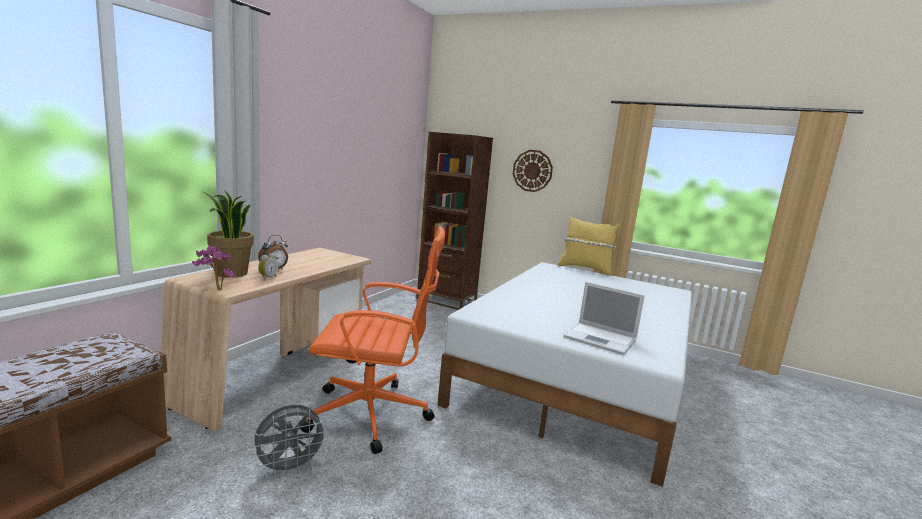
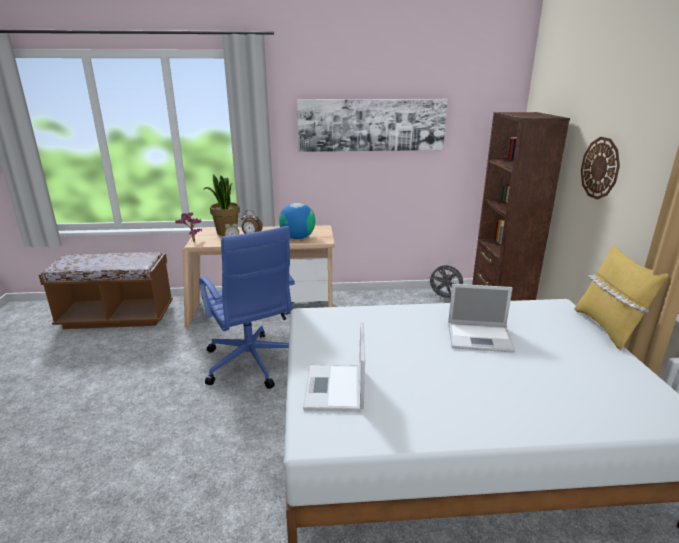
camera: 60 degrees right, 10 degrees up
(289, 468) = (172, 363): grey fan -> grey fan (444, 297)
(326, 261) = (297, 238): none -> globe
(339, 136) = (371, 125): none -> picture
(373, 415) = (251, 364): orange office chair -> blue office chair
(568, 289) = (481, 337): none -> laptop

